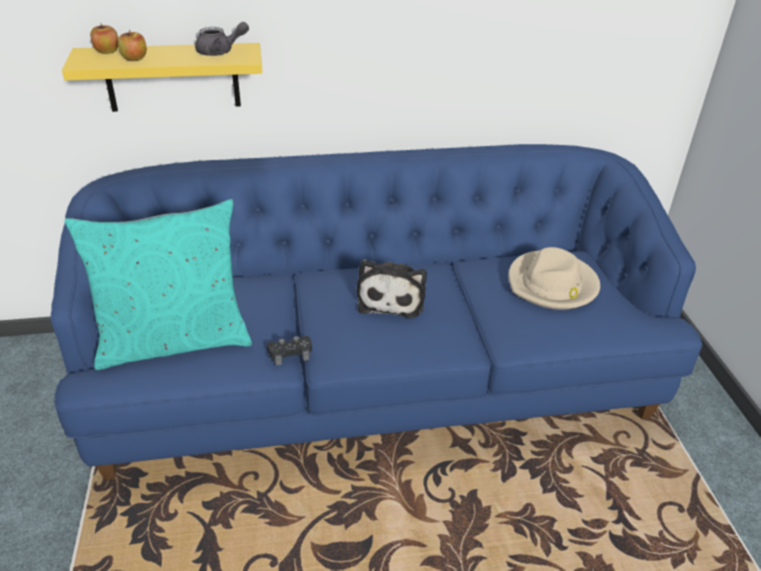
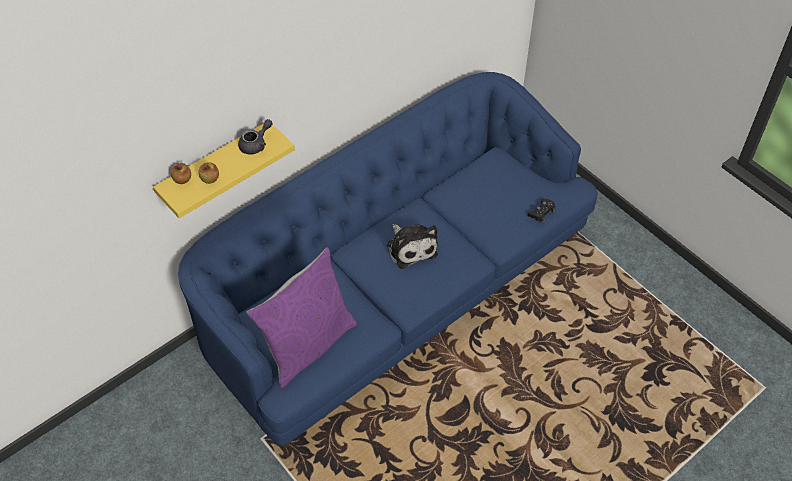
camera: 30 degrees left, 15 degrees up
(174, 341) = (307, 345): turquoise pillow -> purple pillow
(290, 353) = (382, 317): black game controller -> black game controller (541, 212)
(552, 284) = (497, 189): beige hat -> none

